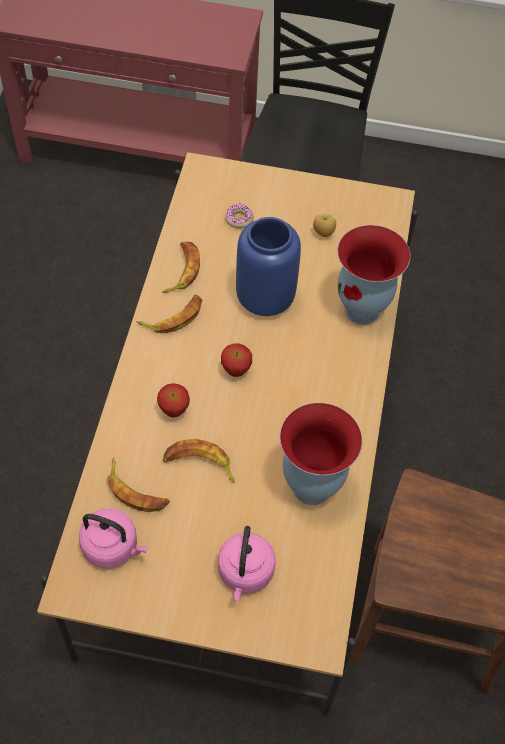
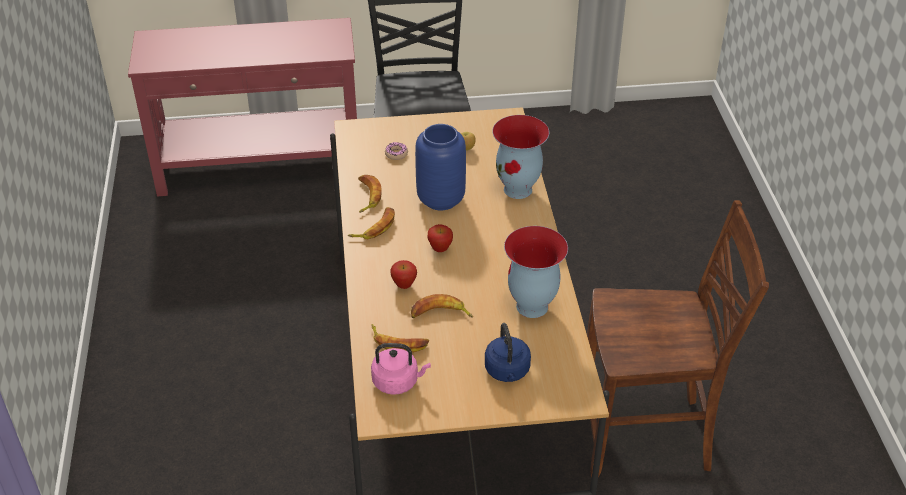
camera: 15 degrees left, 15 degrees down
(245, 573) = (507, 371): pink kettle -> blue kettle

